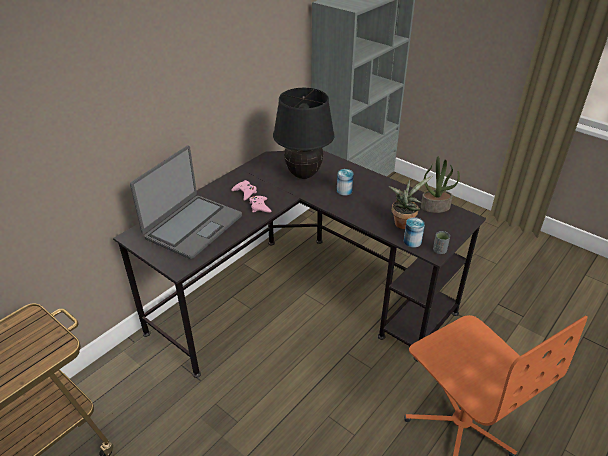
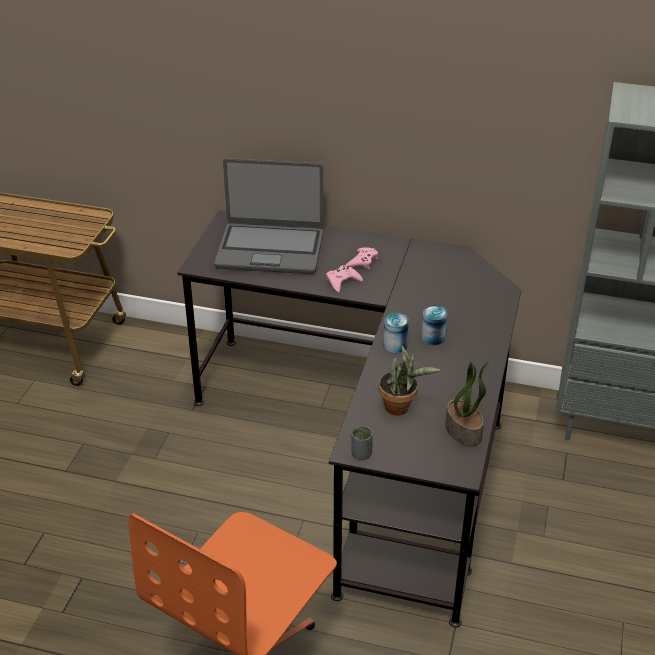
camera: 65 degrees right, 0 degrees up
(303, 175) = (440, 293): black table lamp -> none
(412, 241) = (364, 424): can -> can (395, 345)

